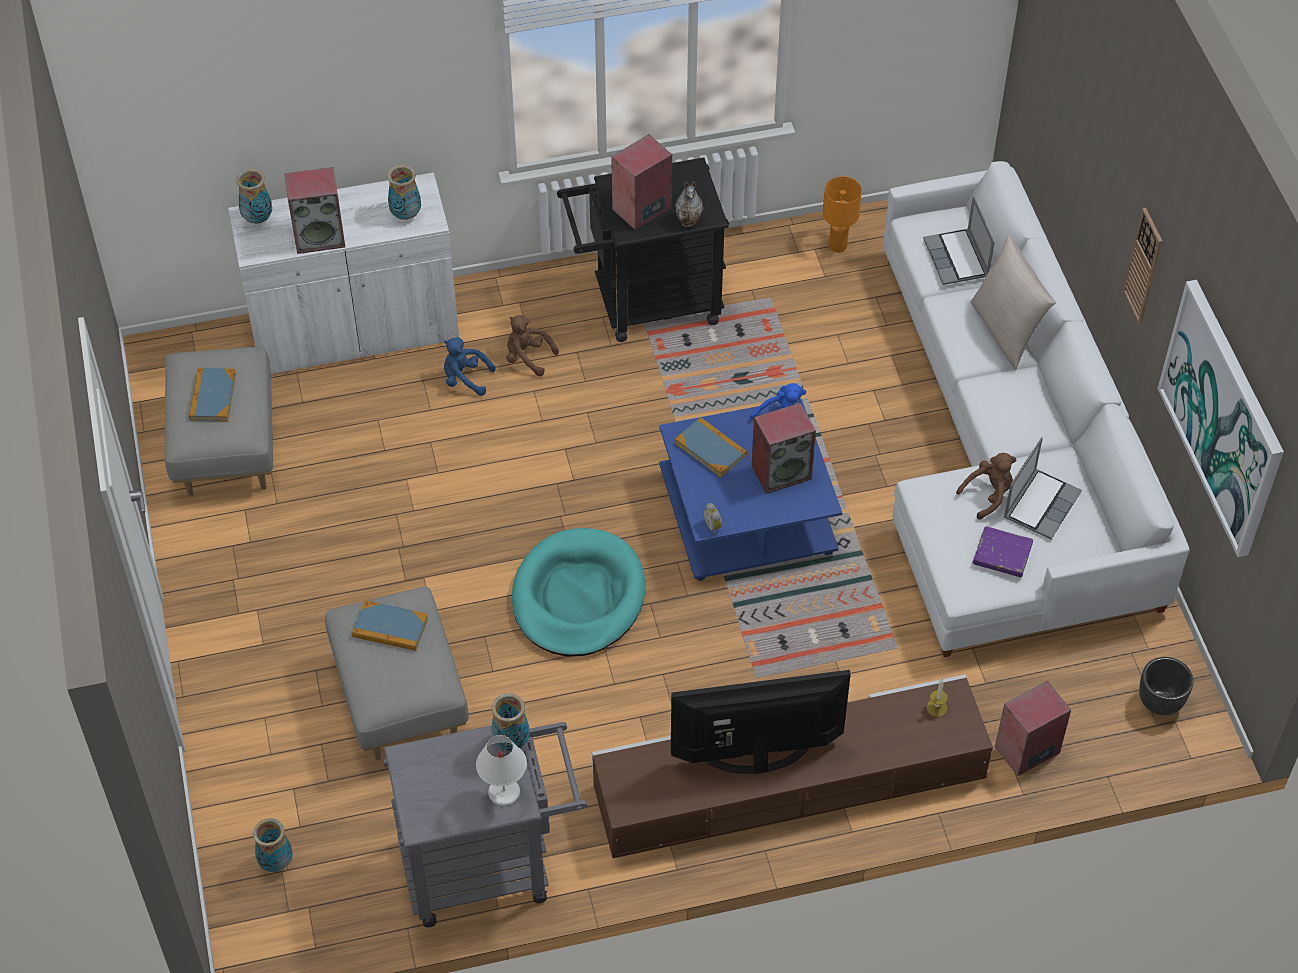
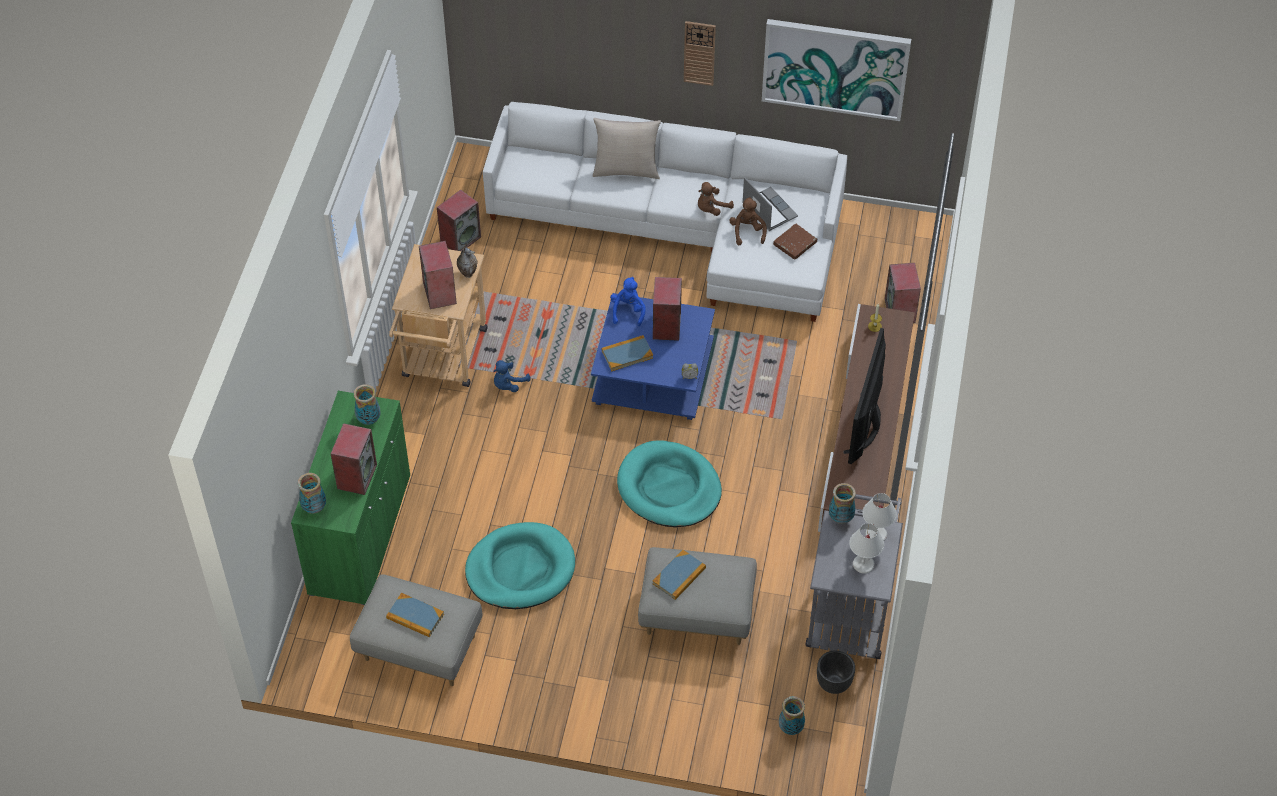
camera: 65 degrees left, 0 degrees up
(355, 331) = (360, 535): white cabinet -> green cabinet
(381, 495) = (520, 569): none -> turquoise dog bed
(448, 795) = (864, 564): none -> white table lamp
(465, 379) = (446, 485): blue plush toy -> blue plush toy (508, 384)
(527, 357) = (449, 442): brown plush toy -> brown plush toy (711, 208)
(645, 303) = (443, 359): black cart -> beige cart
(838, 245) = (460, 239): orange table lamp -> speaker
(957, 259) = (553, 168): laptop -> none
(1002, 554) = (795, 243): purple book -> brown book
(1160, 703) = (899, 237): black planter -> black planter (834, 683)

